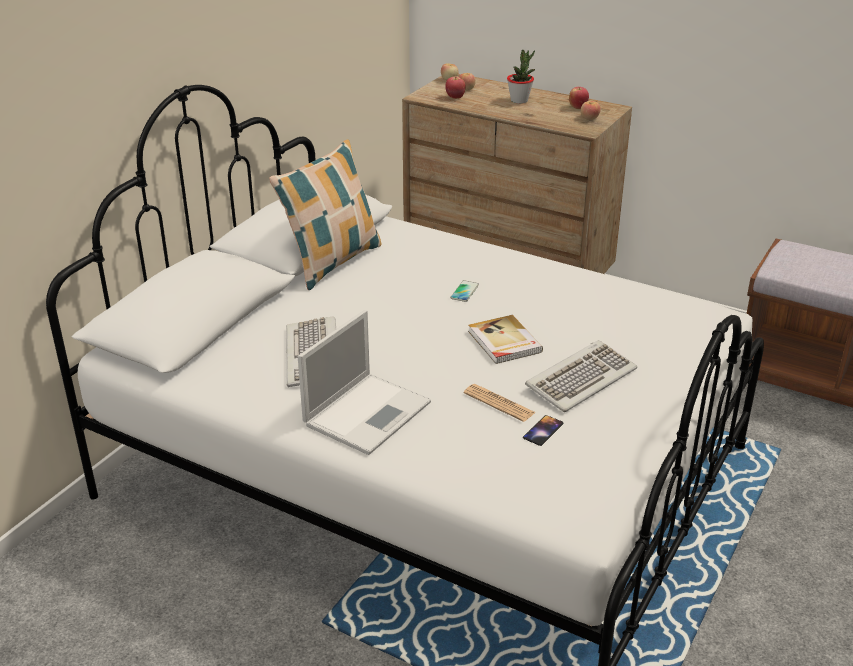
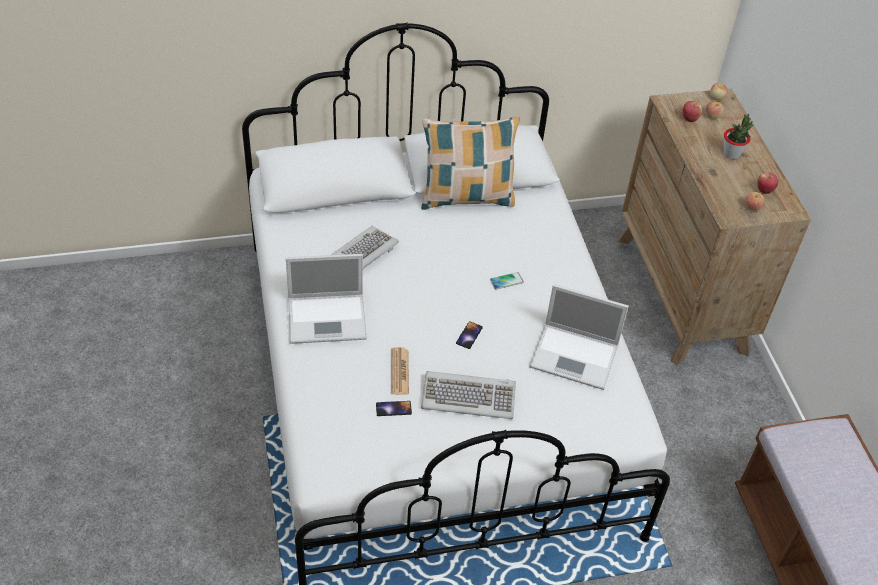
camera: 45 degrees right, 15 degrees up
(504, 342) = (469, 335): book -> phone
(600, 302) = (576, 356): none -> laptop

